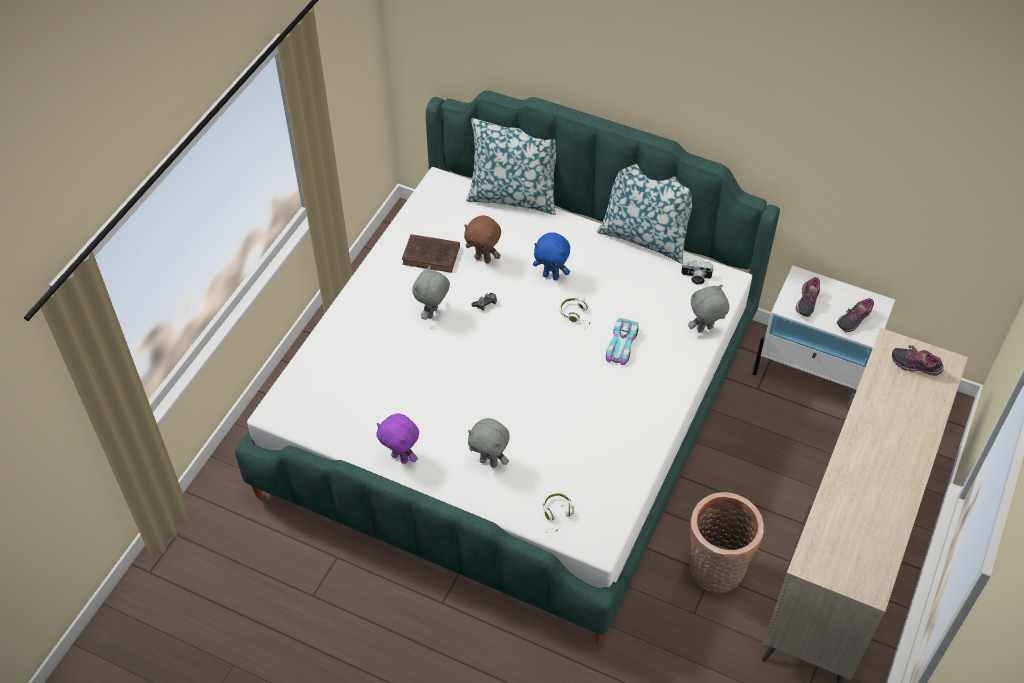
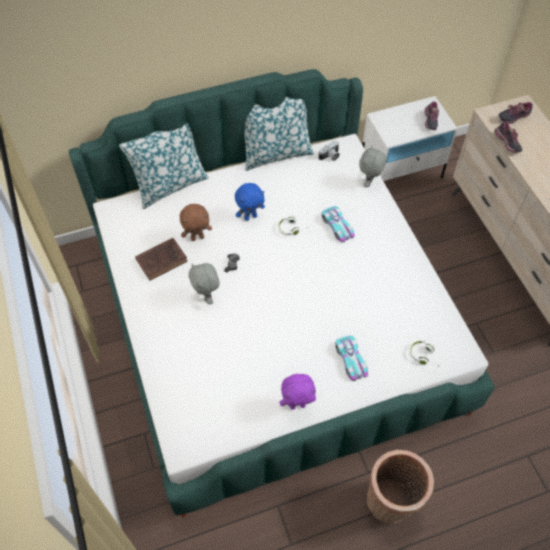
camera: 45 degrees left, 5 degrees up
(489, 462) = (351, 360): grey plush toy -> toy car
(715, 572) = (477, 320): basket -> basket (390, 504)
(805, 303) = (397, 129): shoe -> shoe (506, 144)

